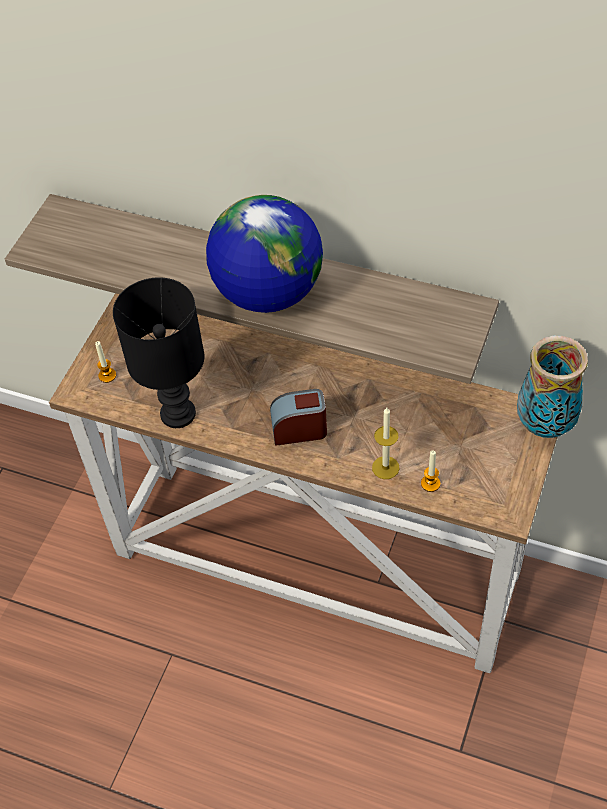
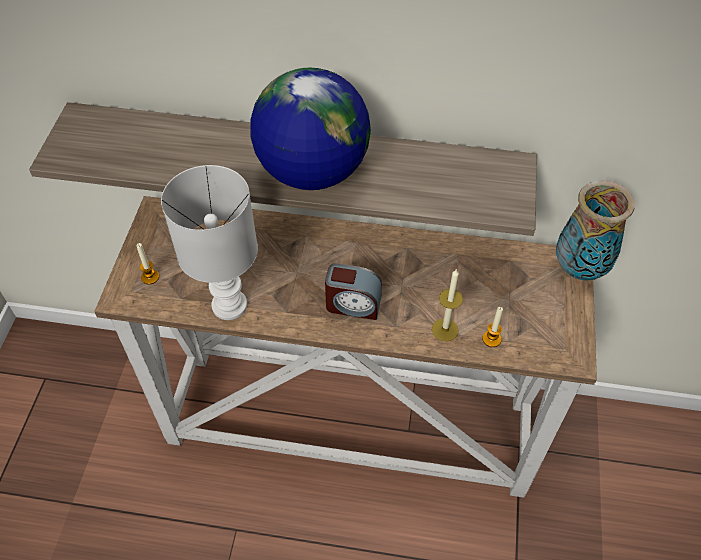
camera: 15 degrees left, 0 degrees up
(177, 415) = (229, 306): black table lamp -> white table lamp
(299, 430) = (353, 304): alarm clock -> alarm clock turned 150 degrees counterclockwise

